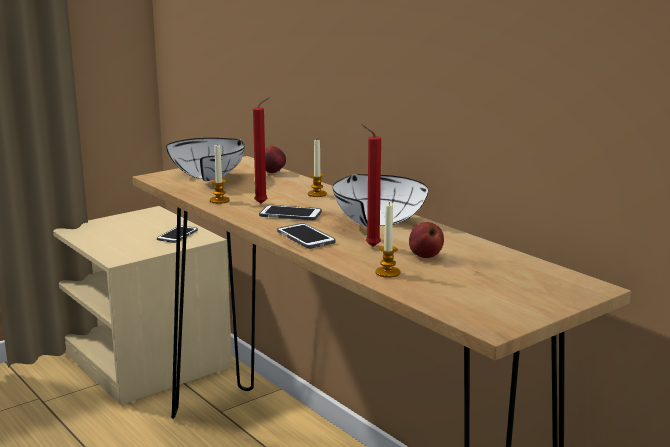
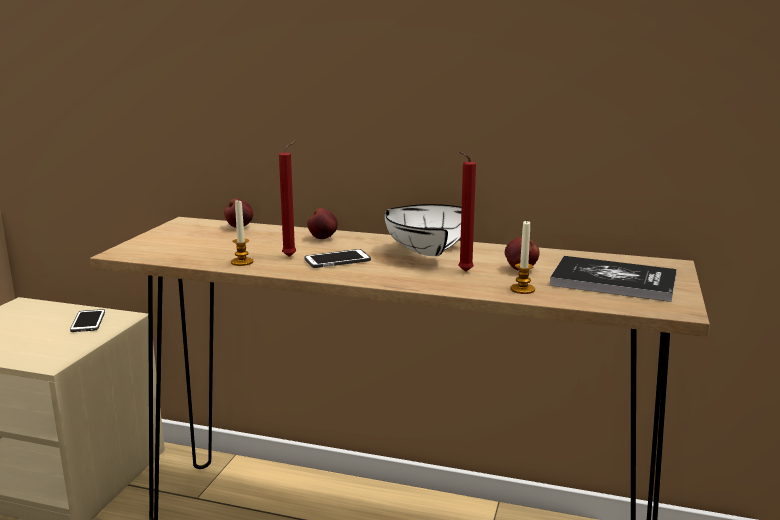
camera: 35 degrees left, 0 degrees up
(213, 177) = (187, 242): white bowl -> none
(305, 237) = (394, 277): phone -> none
(317, 194) = (323, 238): candle -> apple
(491, 287) = (613, 281): none -> book

